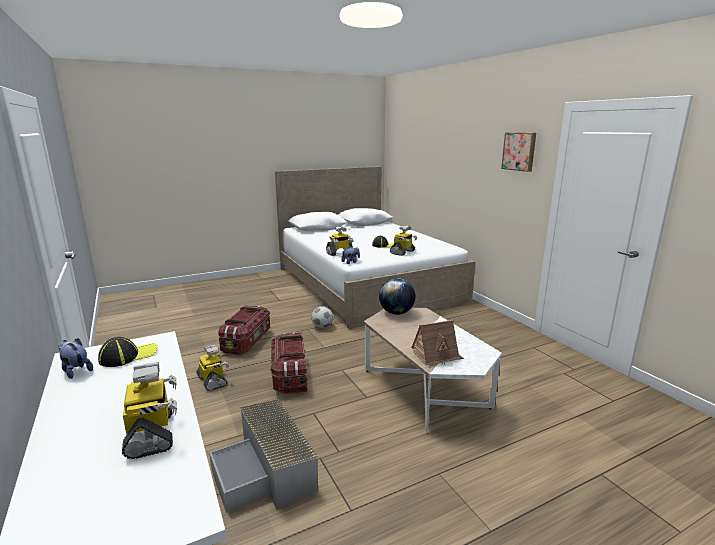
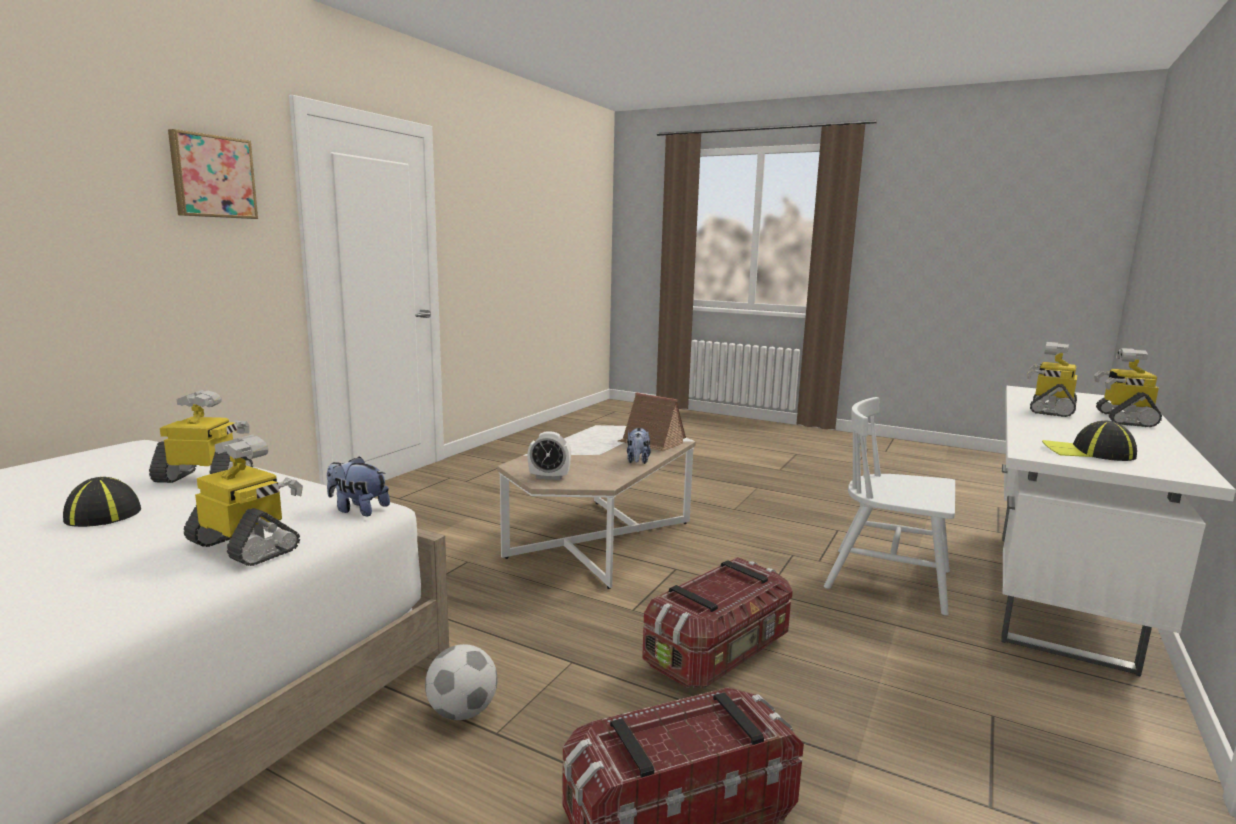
camera: 125 degrees left, 5 degrees down
(76, 371) = (1169, 460): plush toy -> plush toy (637, 461)
(213, 381) = (875, 740): toy robot -> toy robot (1123, 419)
(267, 471) = (889, 580): grey storage box -> white chair
(396, 313) = (549, 477): globe -> alarm clock

